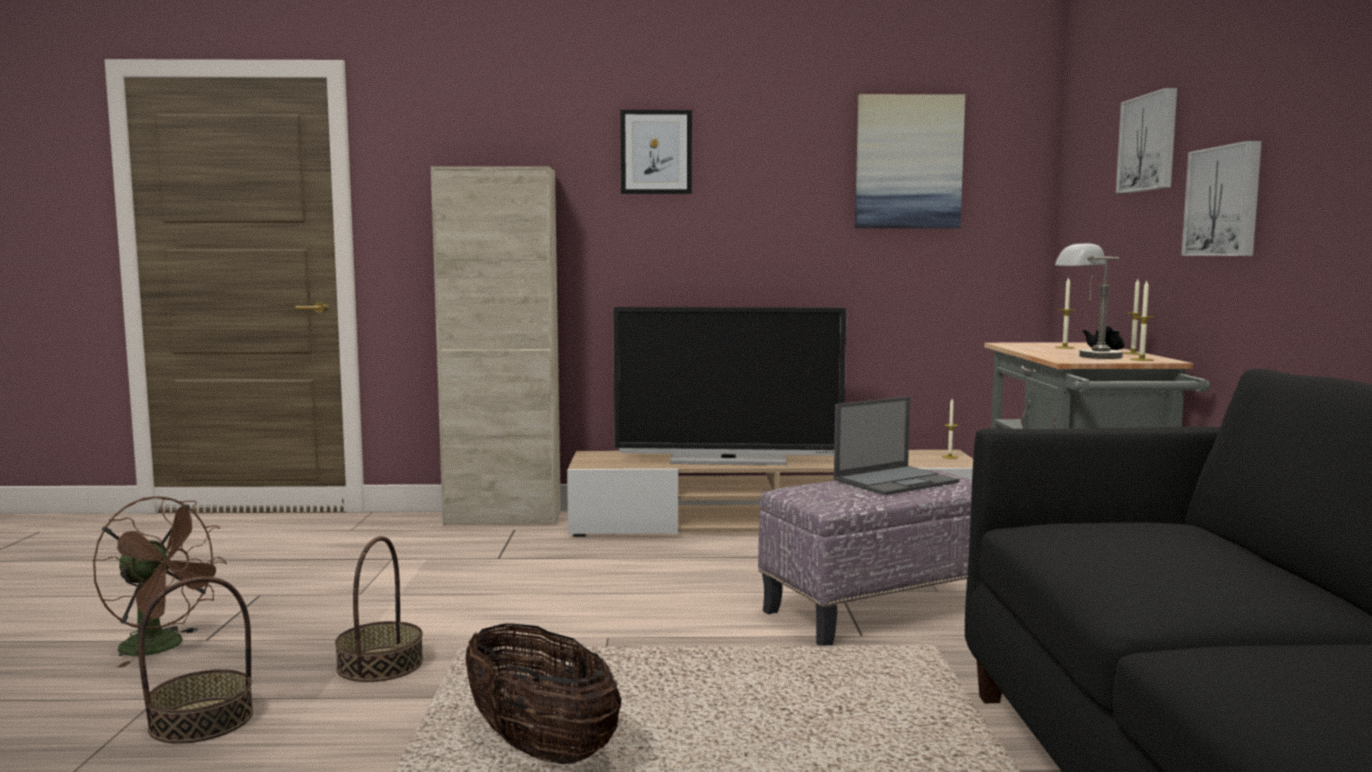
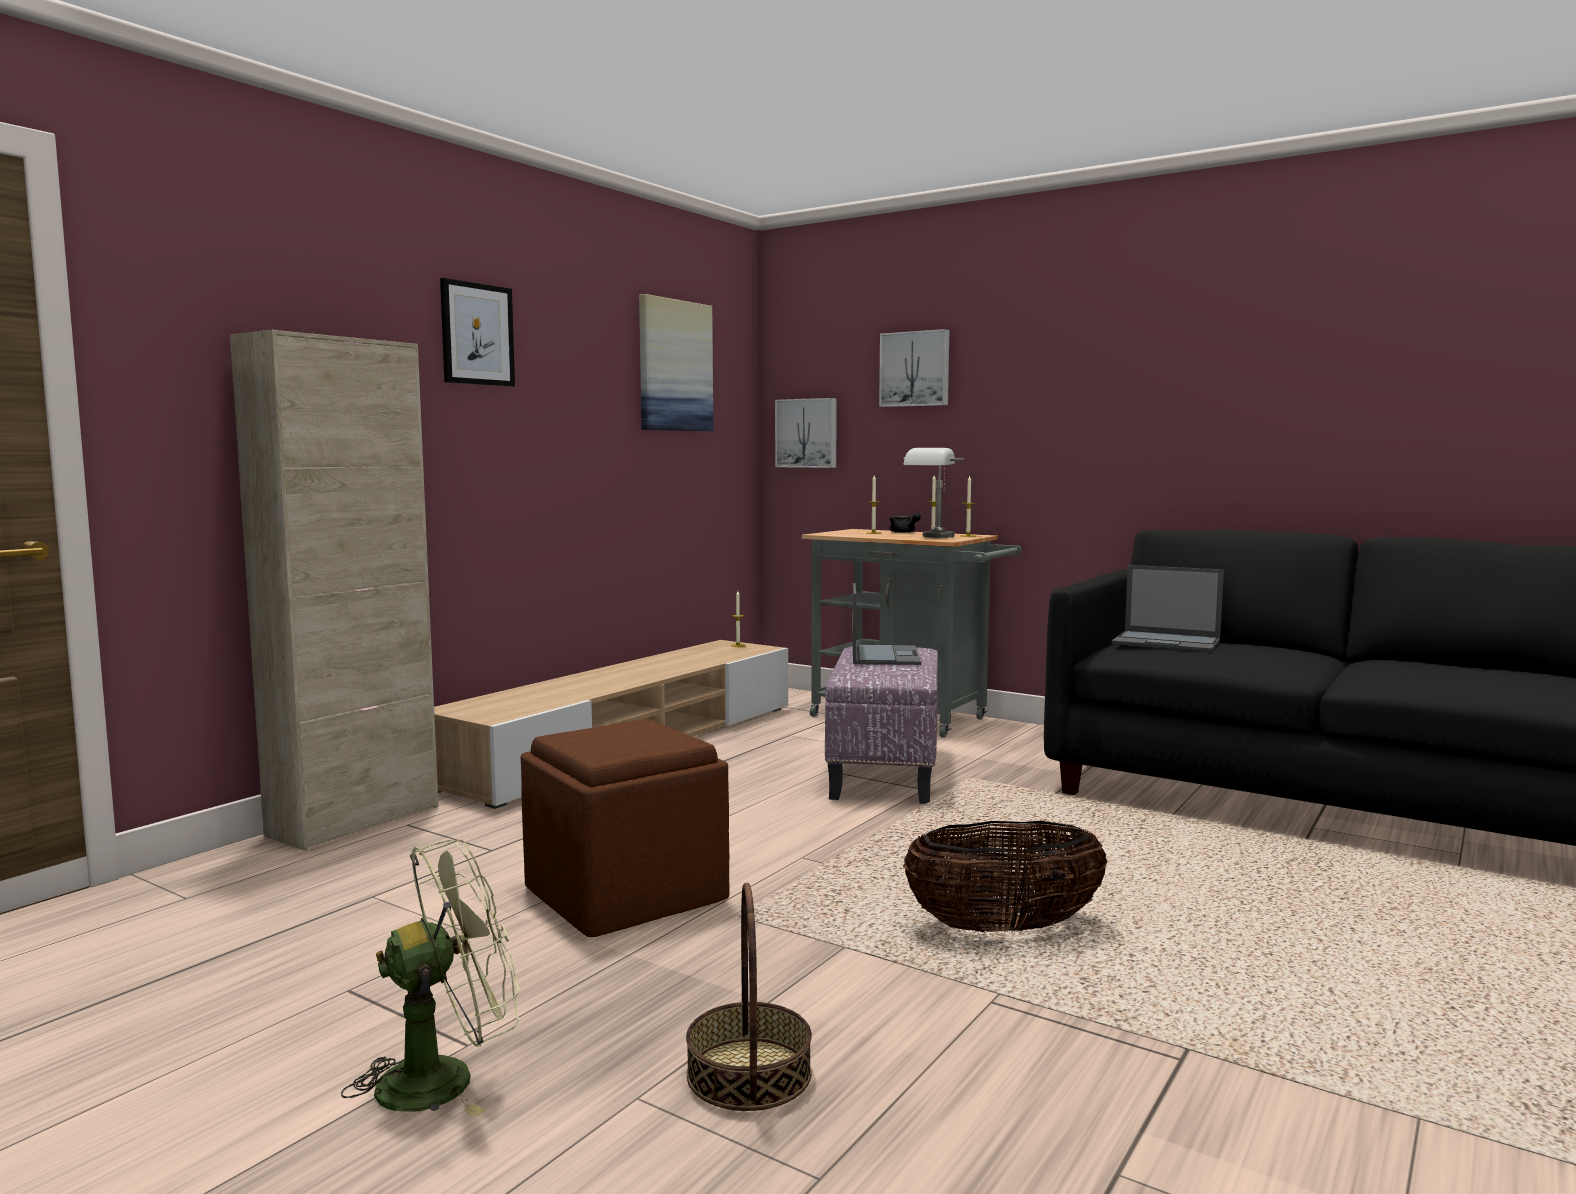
camera: 55 degrees left, 0 degrees up
(163, 647) = (445, 1077): brown fan -> green fan
(380, 664) = (720, 958): basket -> none
(465, 609) = (626, 893): none -> brown ottoman
(728, 460) = (600, 684): television -> none
(1139, 533) = (1167, 642): none -> laptop
(1225, 201) = (1020, 418): picture -> picture (807, 433)

